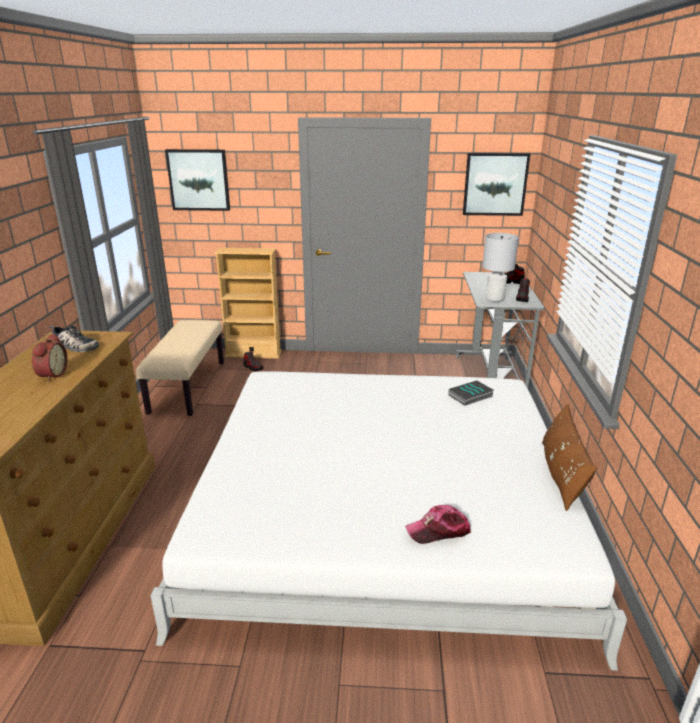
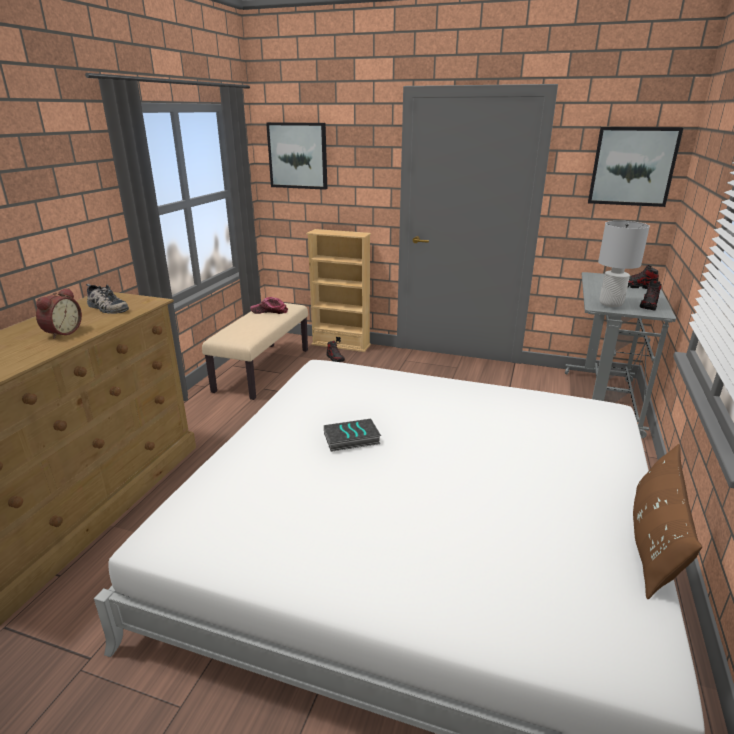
camera: 15 degrees right, 0 degrees up
(438, 531) = (449, 592): cap -> cap (269, 311)
(470, 396) = (555, 418): book -> book (351, 439)

